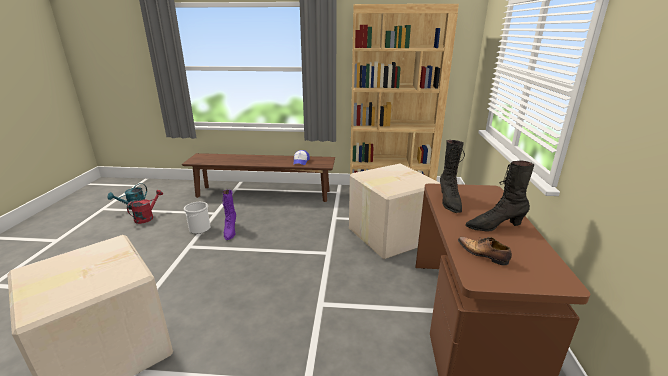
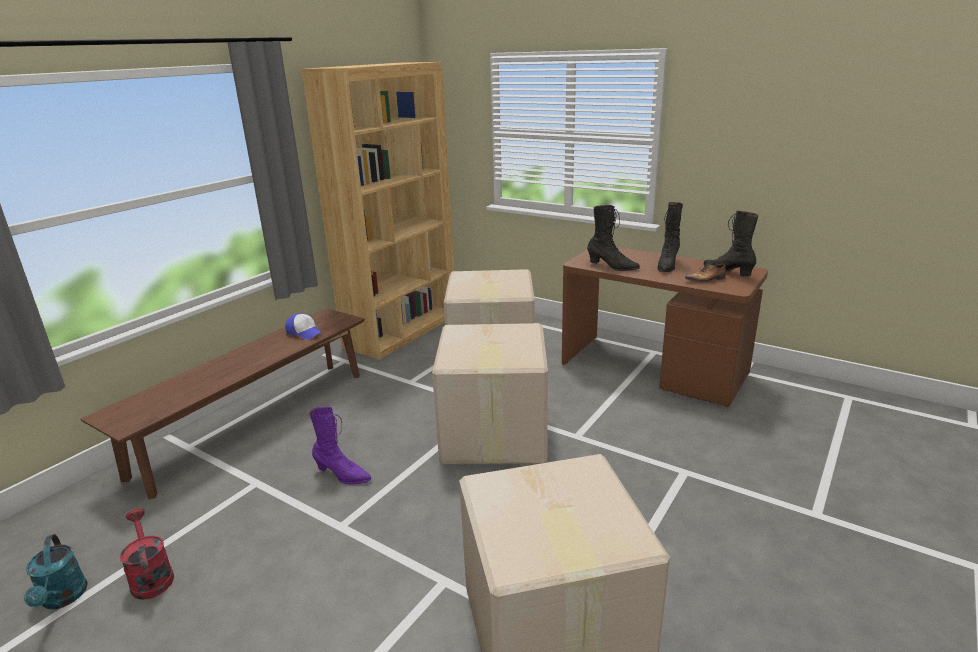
camera: 60 degrees left, 0 degrees up
(199, 229) = (293, 507): bucket -> none
(296, 266) = (492, 436): none -> cardboard box
(529, 265) = (727, 272): none -> black boot

